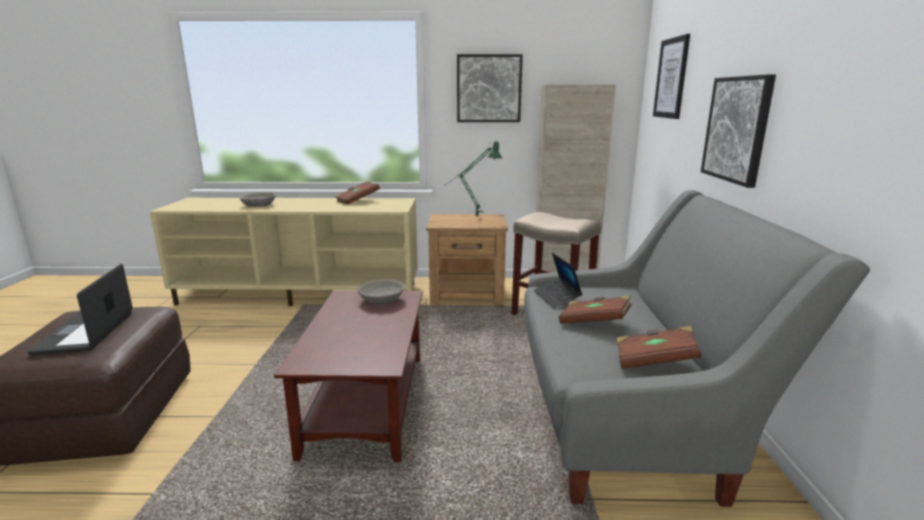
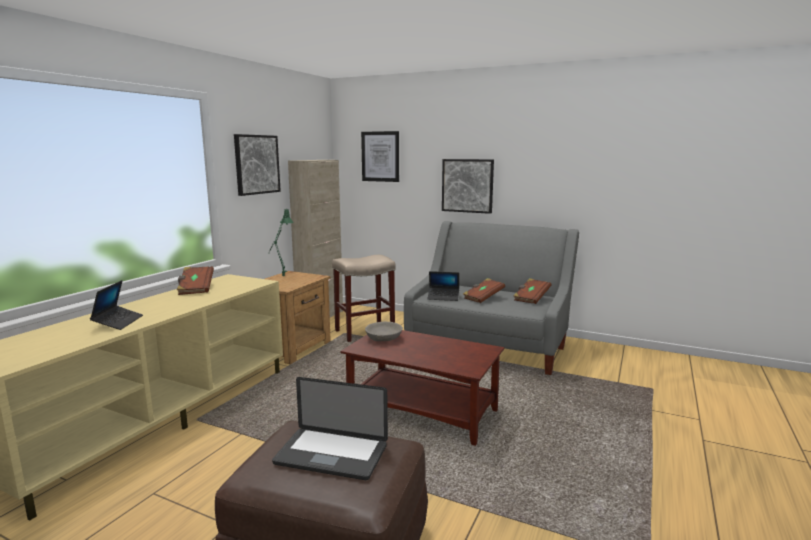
camera: 65 degrees left, 5 degrees down
(259, 205) = (118, 322): grey bowl -> laptop

